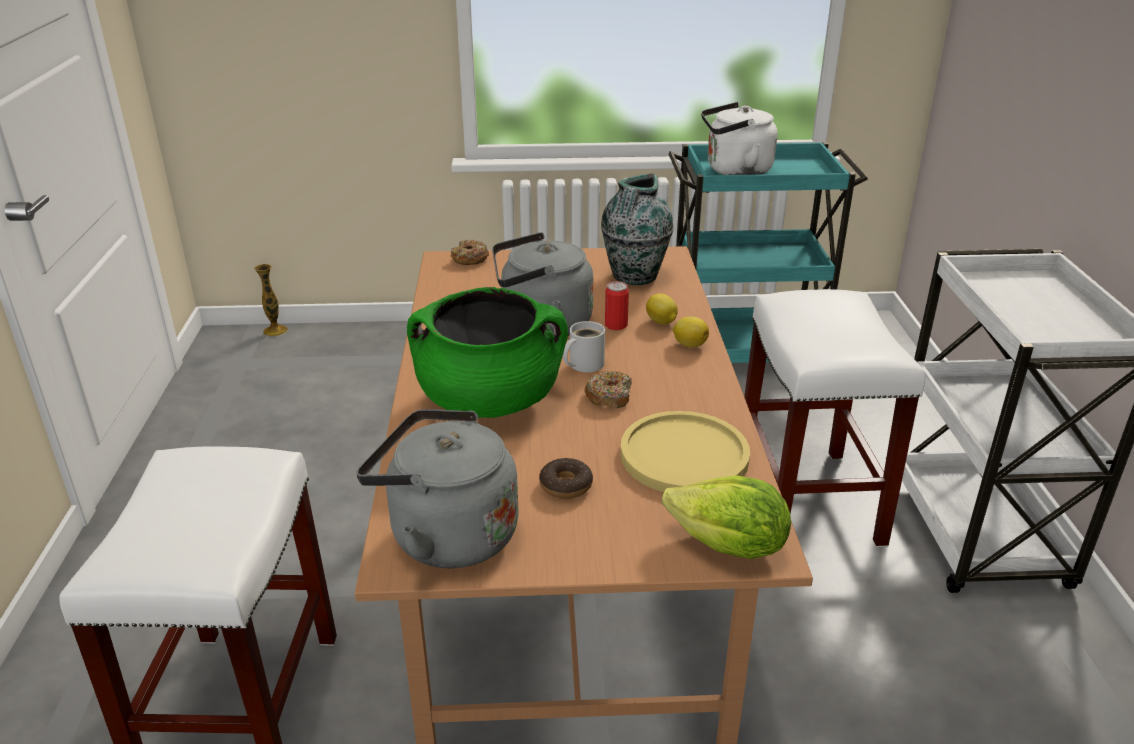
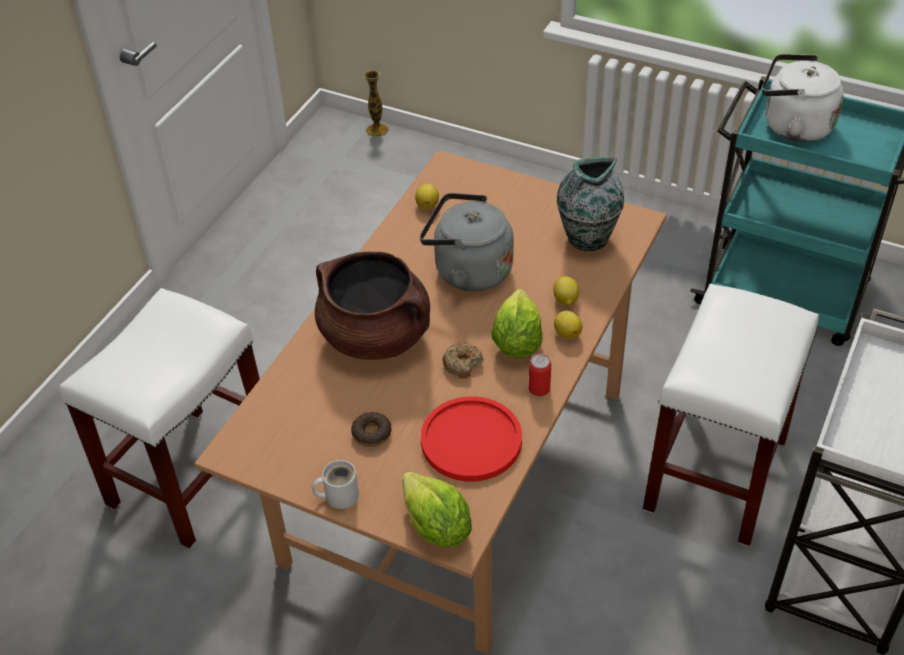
camera: 30 degrees right, 15 degrees up
(446, 535) = (270, 443): grey kettle -> none
(450, 289) = (427, 205): none -> lemon
(470, 258) = (468, 171): donut -> none
(490, 400) = (376, 336): green cooking pot -> brown cooking pot
(583, 364) = (468, 324): white mug -> white mug (338, 495)
(616, 325) = (526, 291): can -> can (539, 388)
(647, 364) = (516, 342): none -> lettuce
(684, 455) = (471, 440): yellow plate -> red plate

